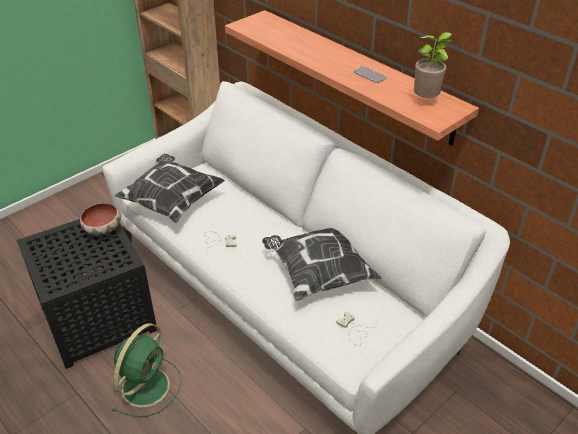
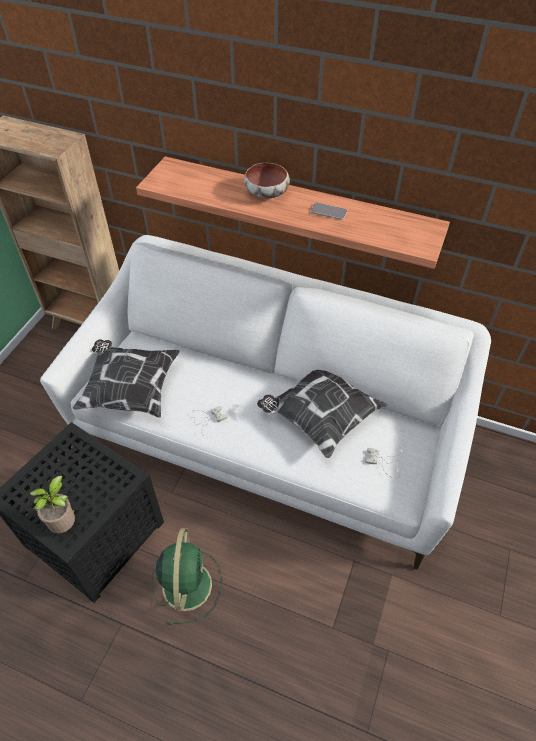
camera: 25 degrees left, 10 degrees up
(103, 229) = (79, 450): bowl -> bowl (267, 194)
(427, 100) = (401, 227): potted plant -> potted plant (66, 524)

